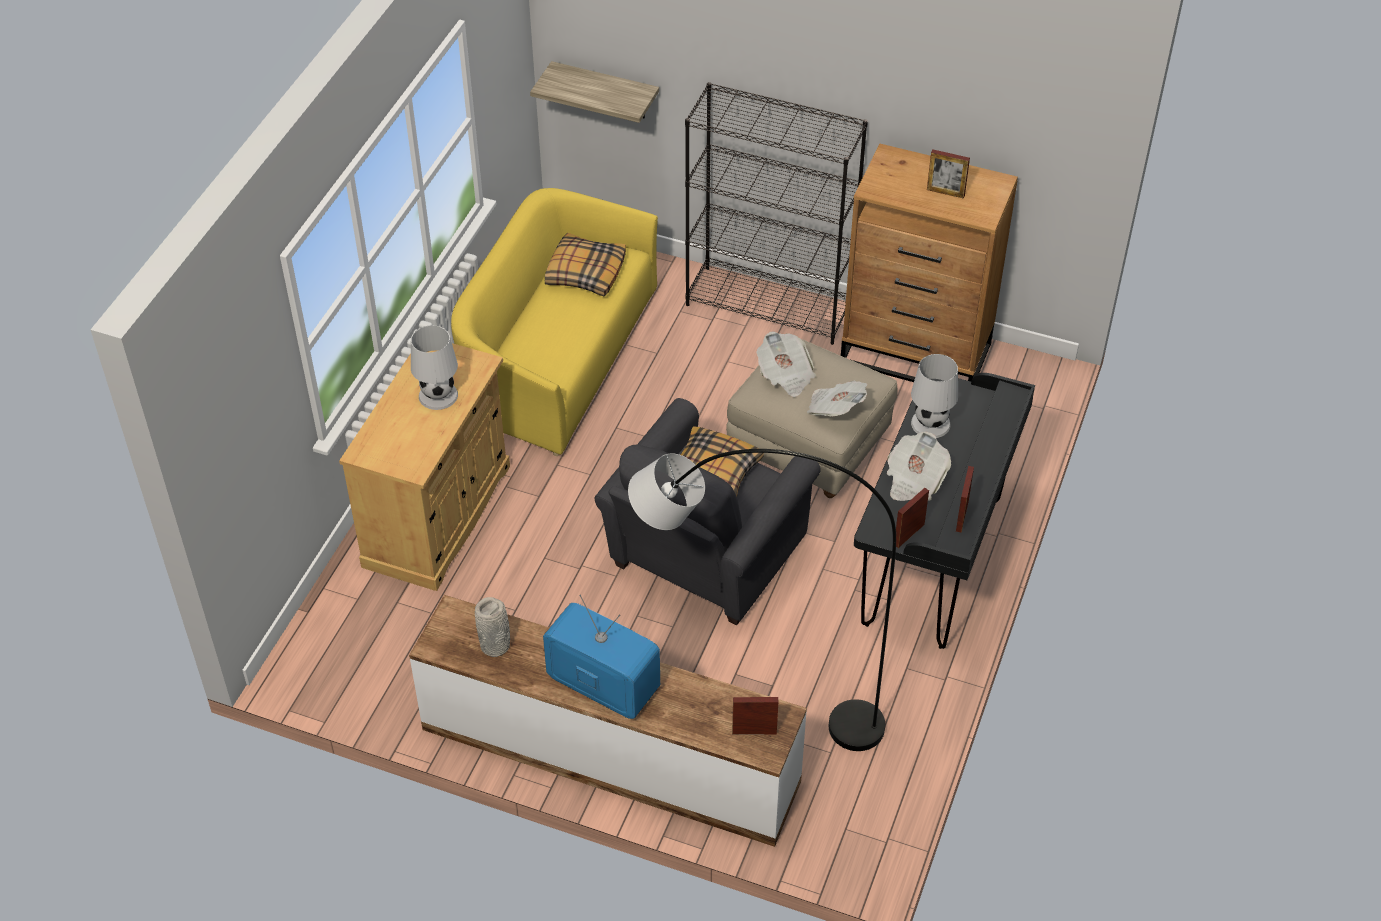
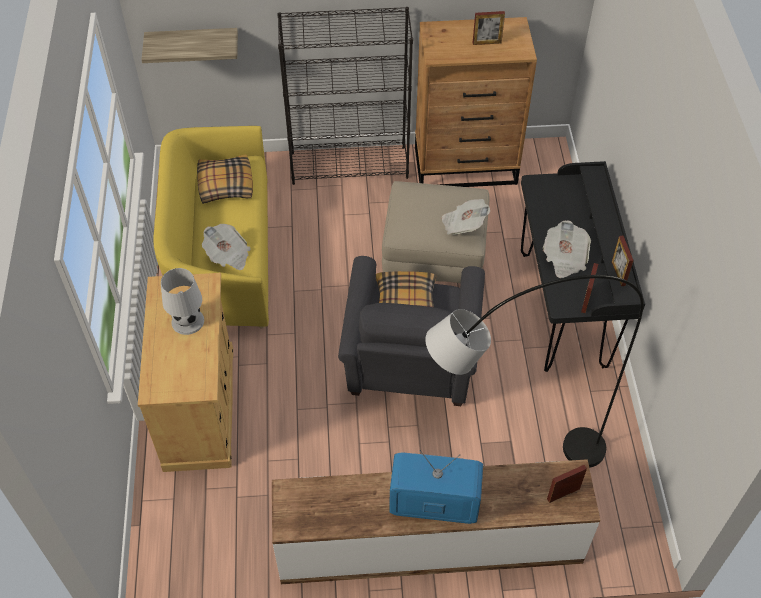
camera: 25 degrees left, 5 degrees up
(496, 645) = (335, 505): grey vase -> none
(785, 375) = (415, 212): newspaper -> newspaper (228, 255)
(930, 423) = (549, 212): white table lamp -> none

